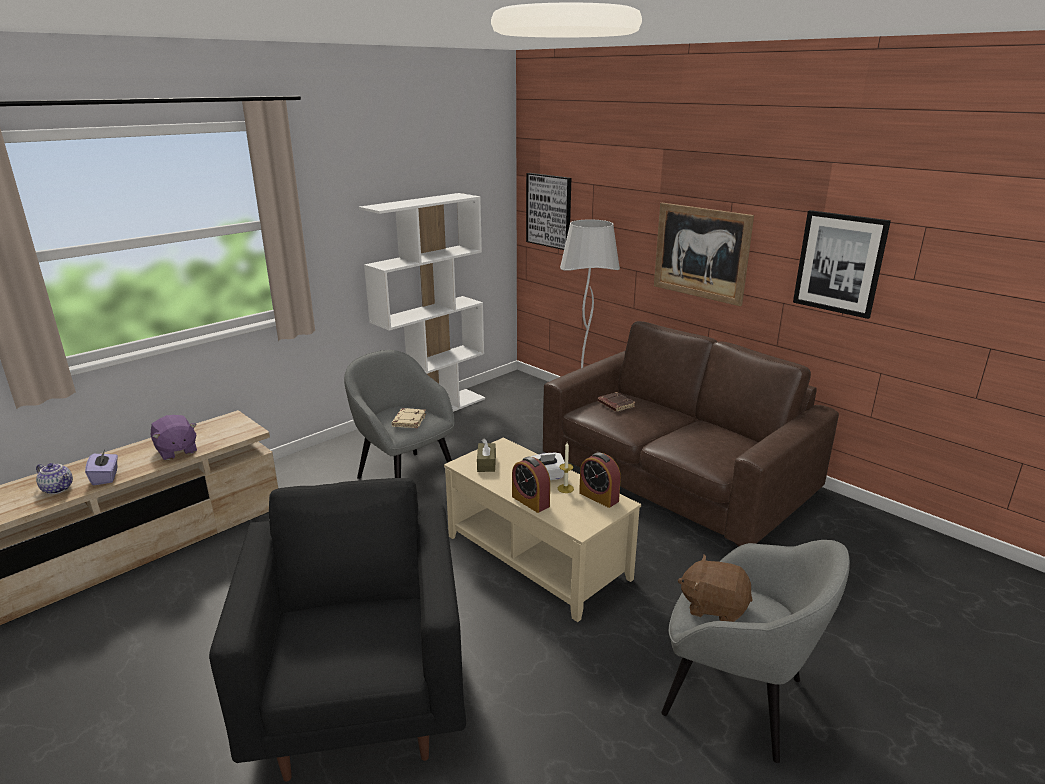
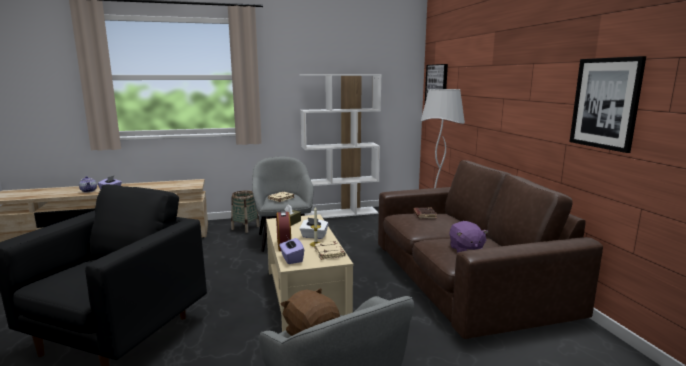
camera: 30 degrees right, 10 degrees down
(176, 451) = (152, 187): purple plush toy -> purple plush toy (465, 250)
(322, 472) = (245, 228): none -> basket
(569, 519) = (291, 259): none -> purple tissue box
(599, 497) = (330, 253): alarm clock -> beige book
(701, 252) = (513, 107): picture -> none

